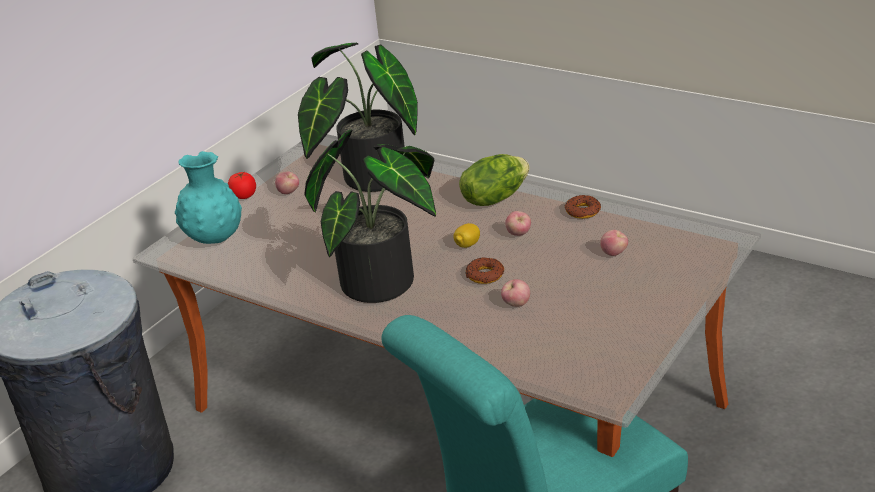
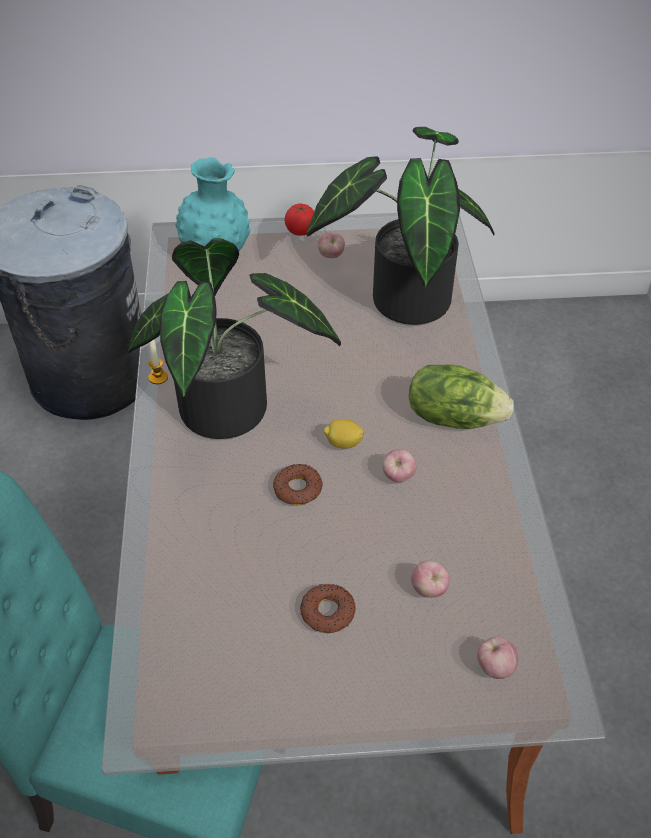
camera: 50 degrees right, 15 degrees up
(310, 302) = (158, 377): none -> candle
(516, 304) = (261, 546): apple -> apple (494, 667)
(582, 211) = (493, 512): donut -> donut (327, 612)

